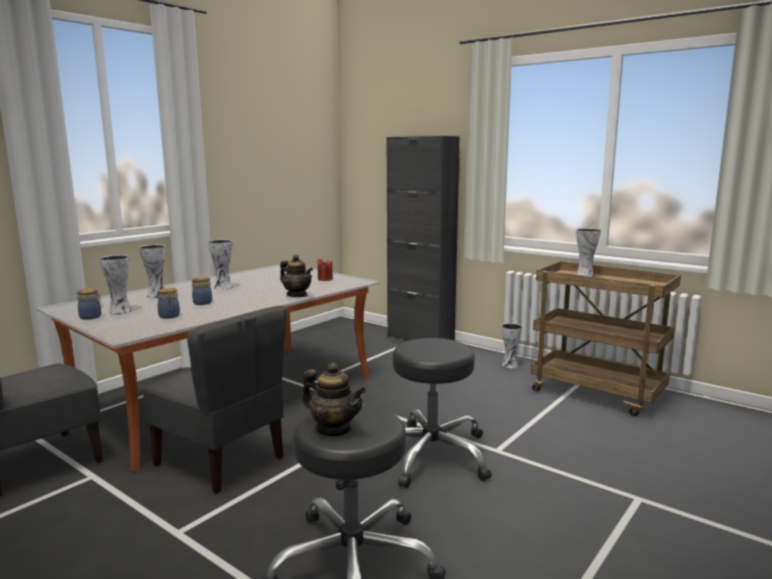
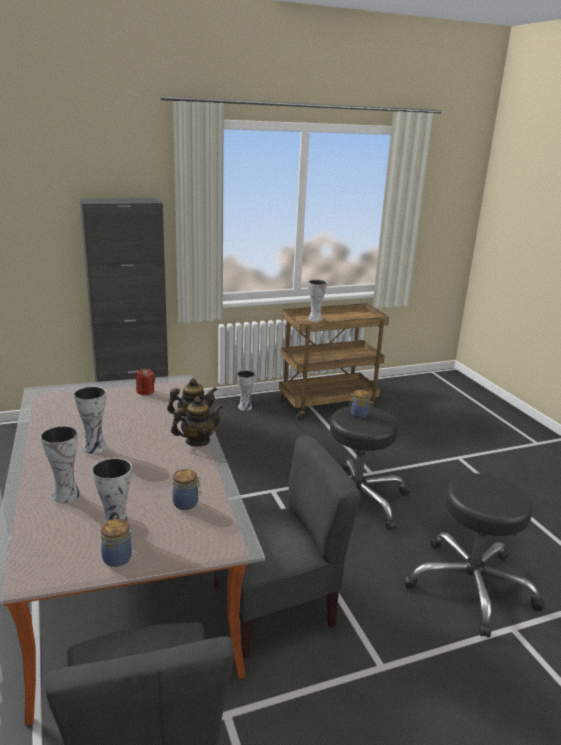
camera: 60 degrees left, 10 degrees up
(202, 302) = (150, 473): jar -> jar (358, 414)
(334, 429) = (496, 501): teapot -> teapot (197, 441)

